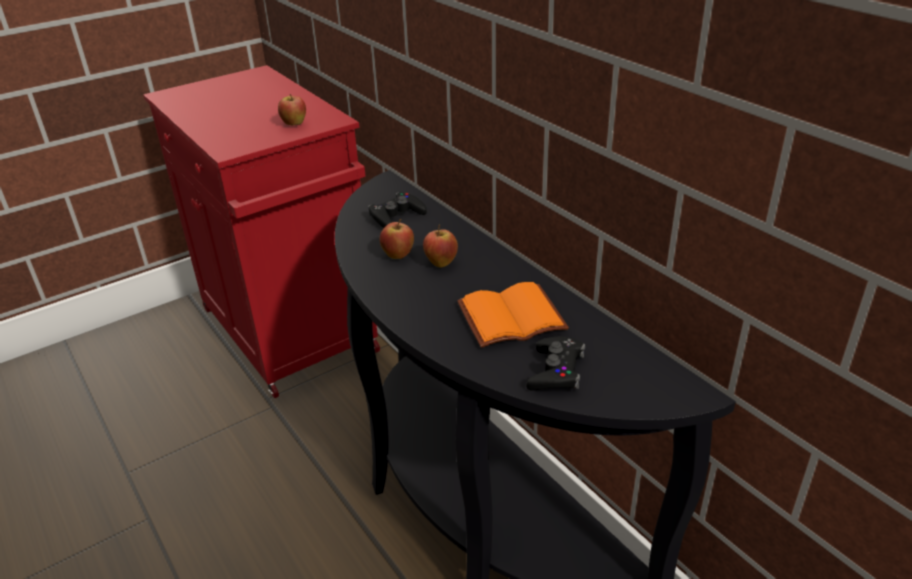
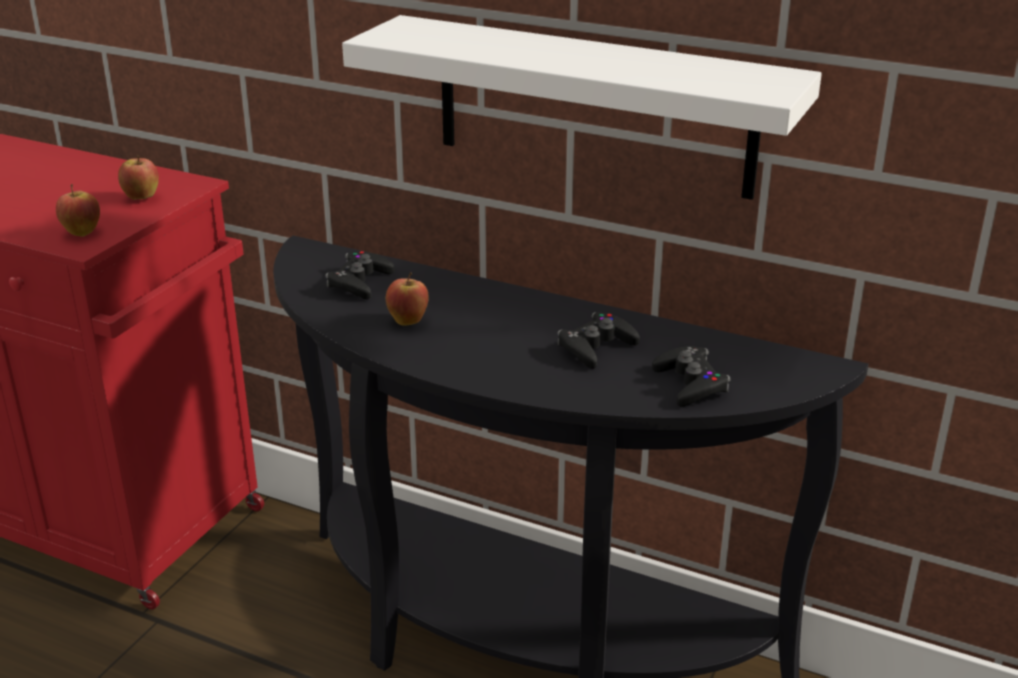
camera: 30 degrees left, 5 degrees down
(441, 263) = (466, 317): apple -> apple (82, 233)
(512, 315) = (596, 347): orange book -> black game controller
(557, 112) = (593, 106): none -> white shelf

